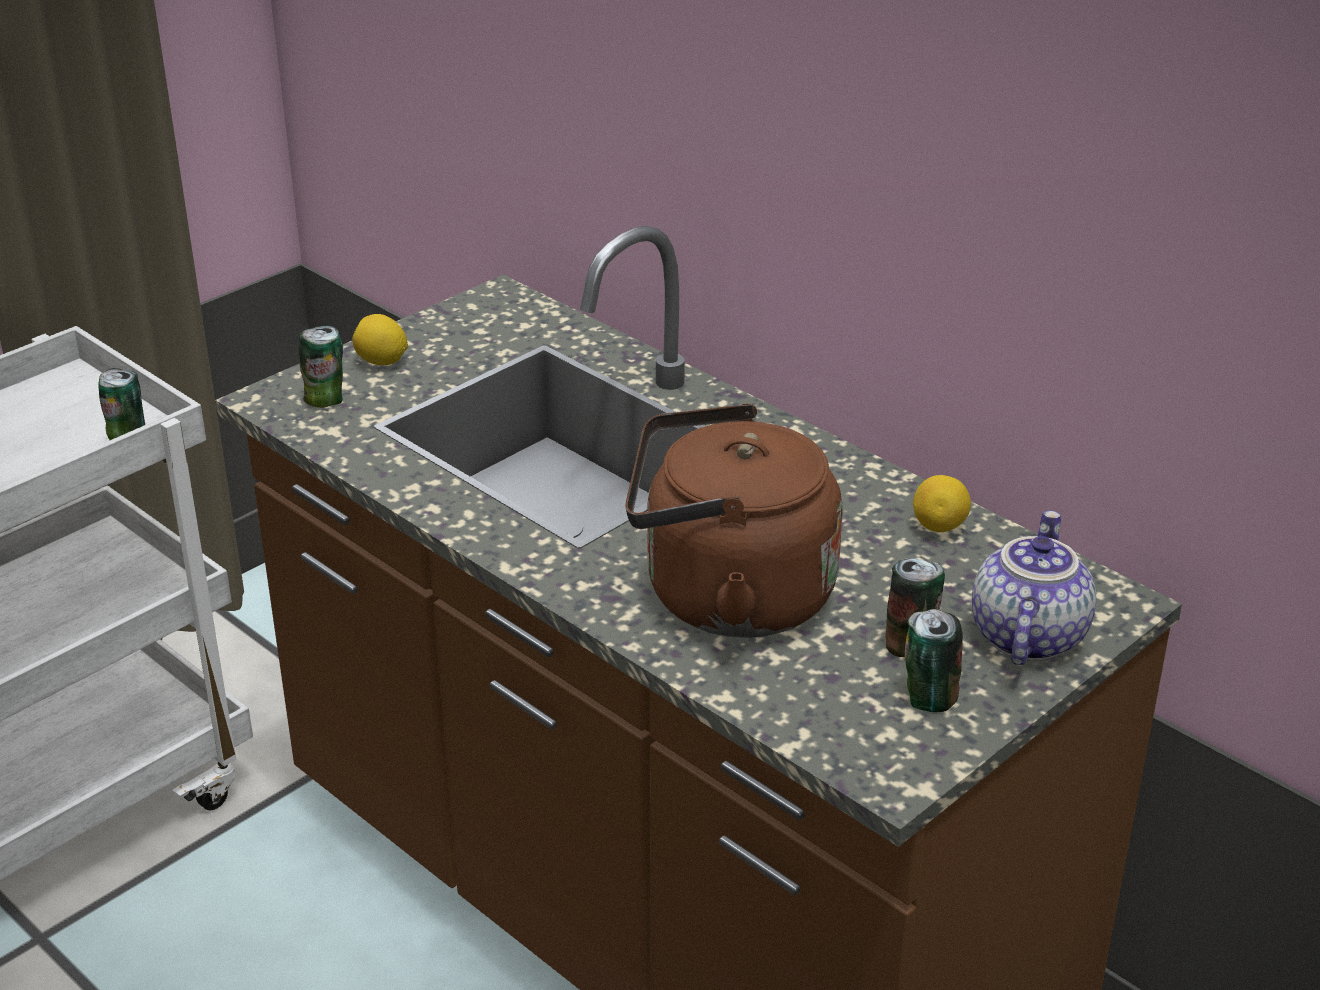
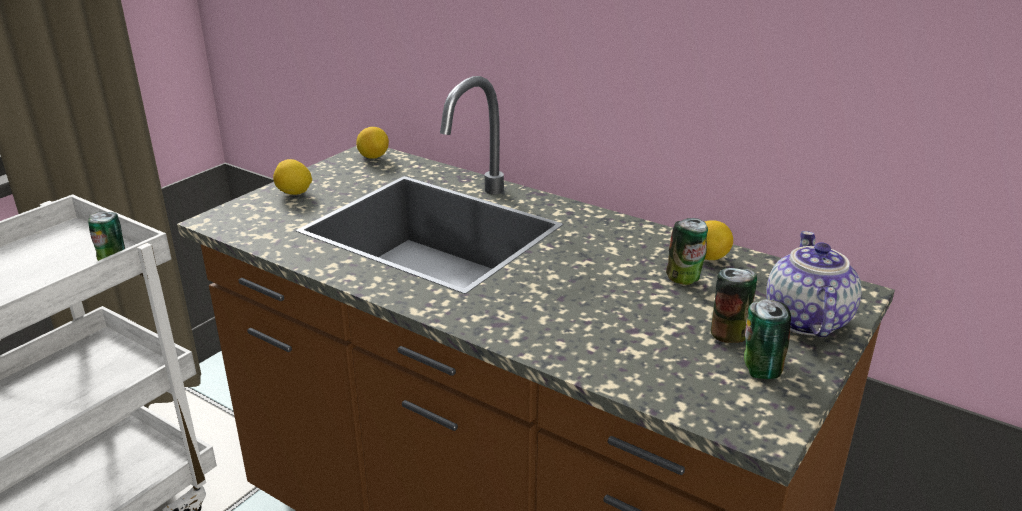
camera: 10 degrees left, 5 degrees down
(325, 400) = (258, 218): can -> can (685, 279)
(507, 306) = (373, 157): none -> lemon
(726, 597) = (583, 315): brown kettle -> none

